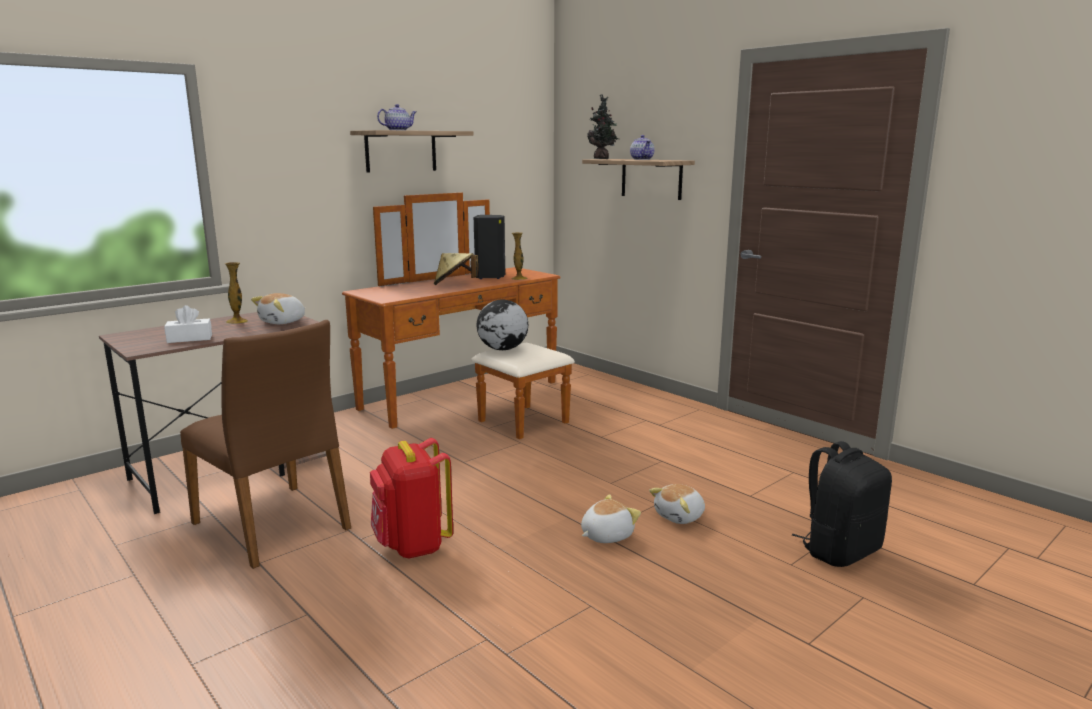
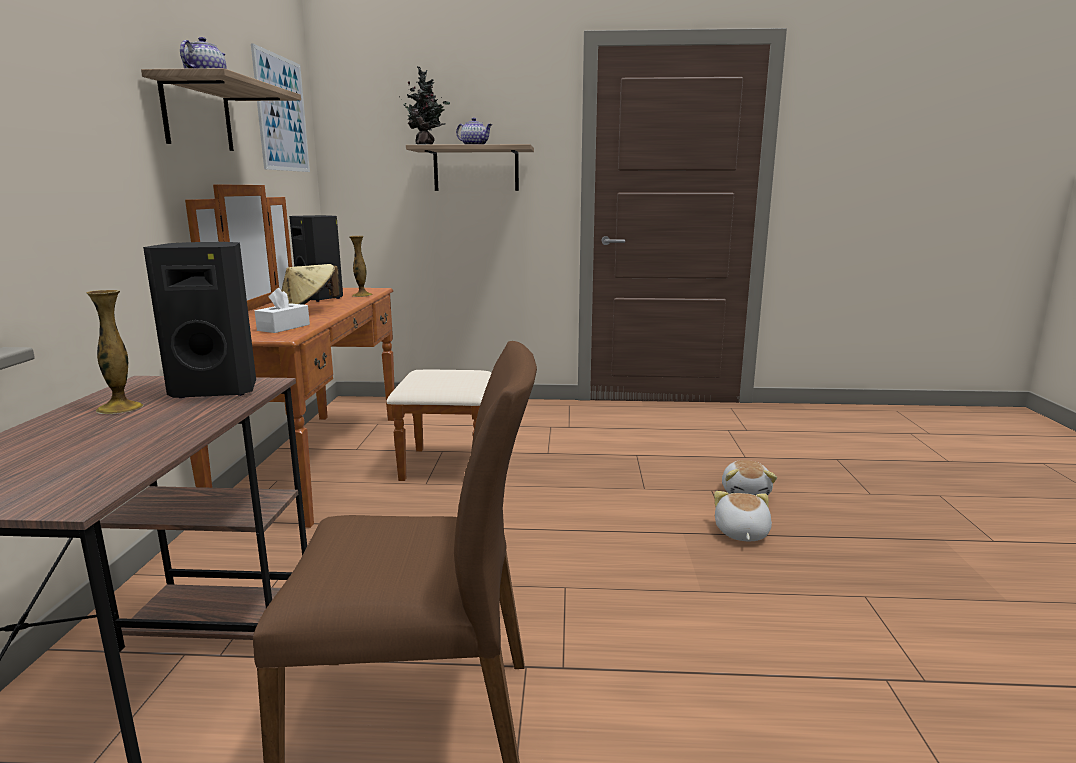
camera: 45 degrees left, 0 degrees up
(189, 339) = (122, 452): white tissue box -> white tissue box (283, 327)
(283, 322) = (217, 390): plush toy -> black speaker
(412, 545) = (629, 638): red backpack -> none
(502, 349) = (419, 380): globe -> none
(505, 137) = (282, 114): none -> picture
(839, 550) = (866, 471): black backpack -> none

